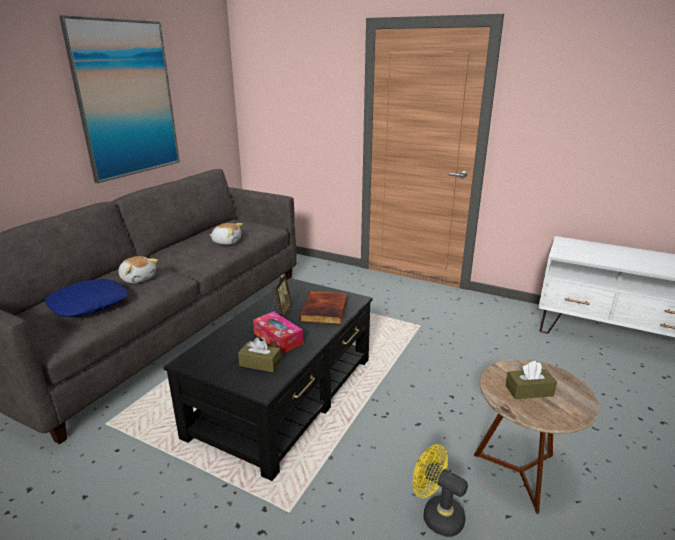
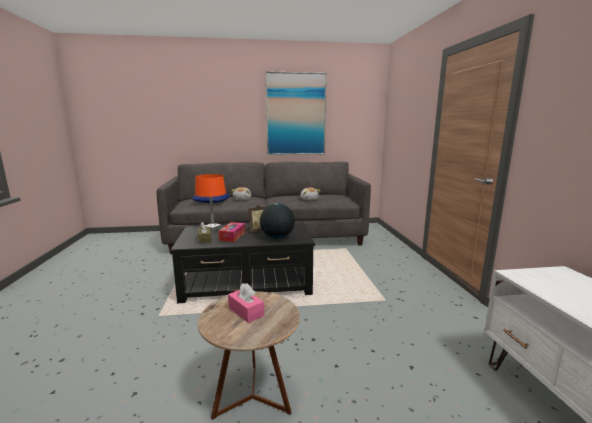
camera: 55 degrees right, 10 degrees down
(219, 345) = (212, 229): none -> orange table lamp
(325, 311) = (277, 237): book -> globe
(436, 515) = (183, 367): yellow fan -> none
(529, 391) = (246, 311): brown tissue box -> pink tissue box

